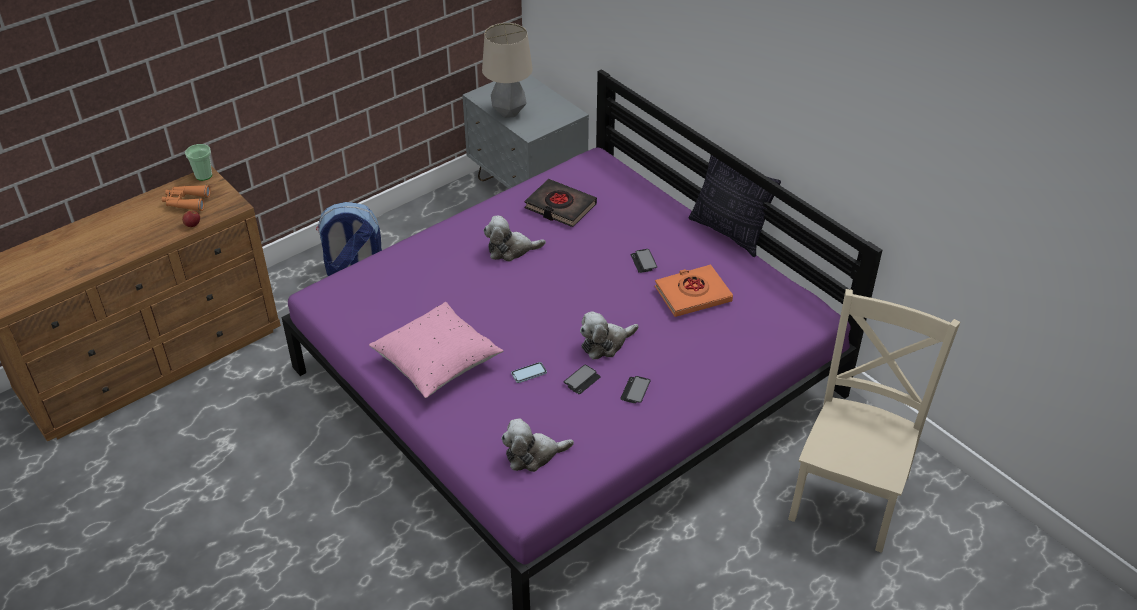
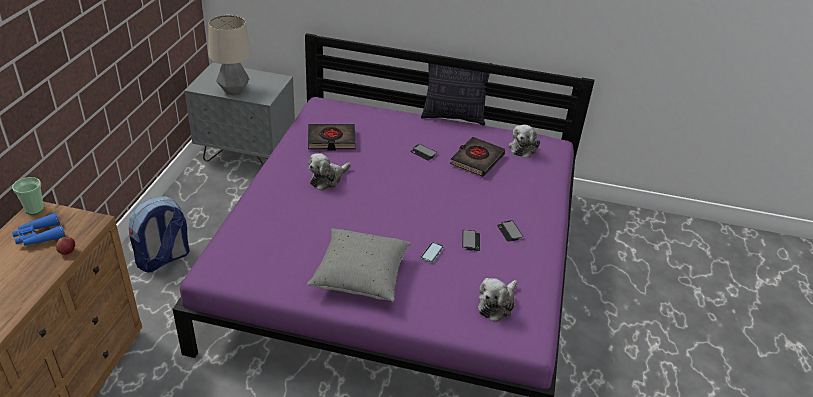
camera: 40 degrees left, 5 degrees down
(186, 202) = (39, 236): orange binoculars -> blue binoculars
(437, 363) = (360, 276): pink pillow -> grey pillow
(605, 344) = (459, 211): plush toy -> plush toy (523, 148)
(692, 294) = (477, 160): orange book -> black book
(850, 494) = (624, 250): beige chair -> none

